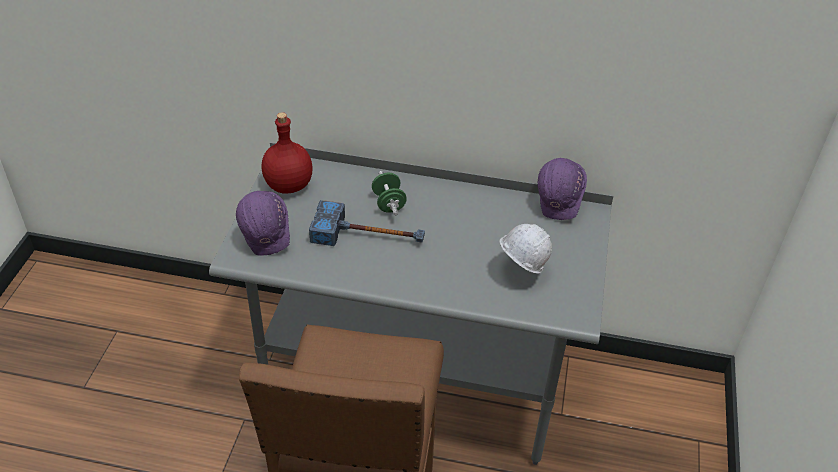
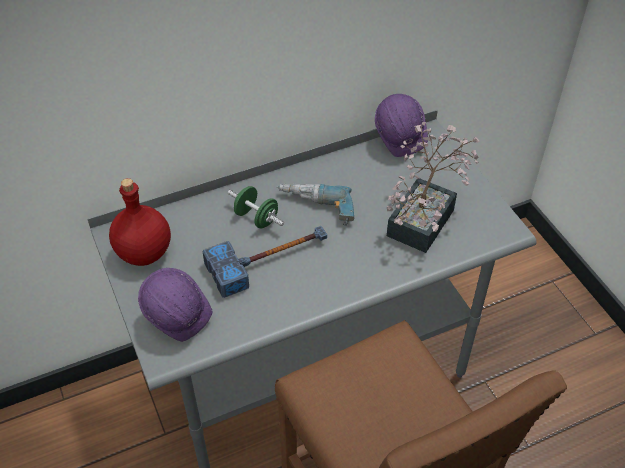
camera: 35 degrees left, 5 degrees up
(438, 220) = (314, 209): none -> power drill
(520, 271) = (425, 217): white hard hat -> potted plant

